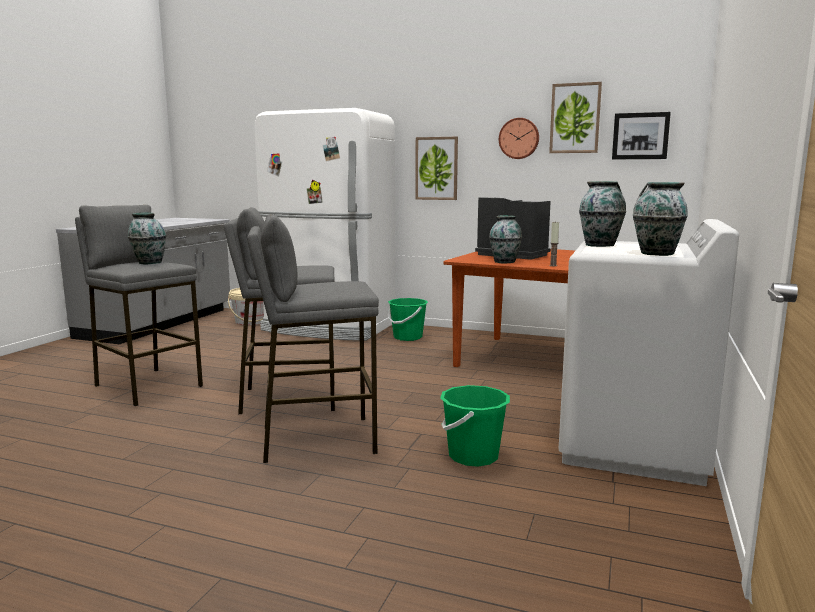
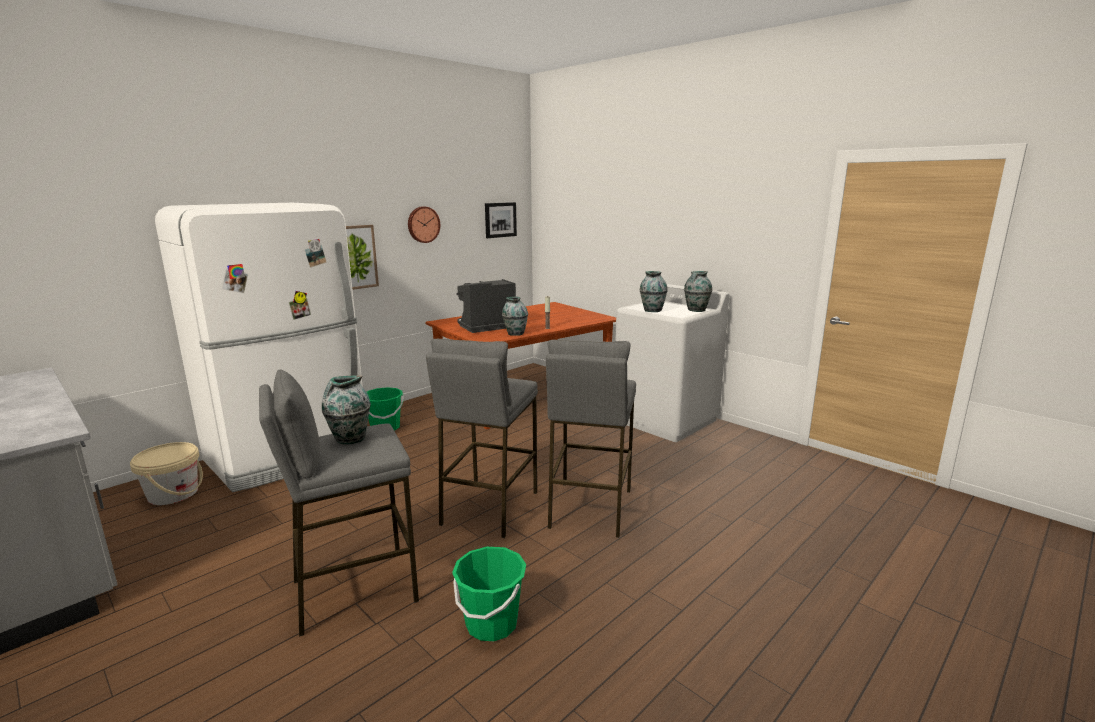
camera: 65 degrees left, 5 degrees up
(473, 456) = (652, 462): green bucket -> green bucket (491, 623)
(575, 118) = (460, 207): picture -> none

